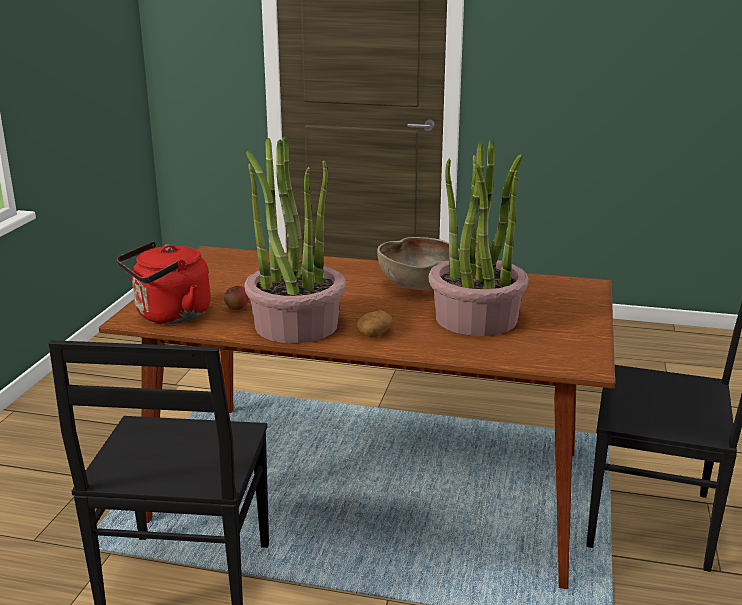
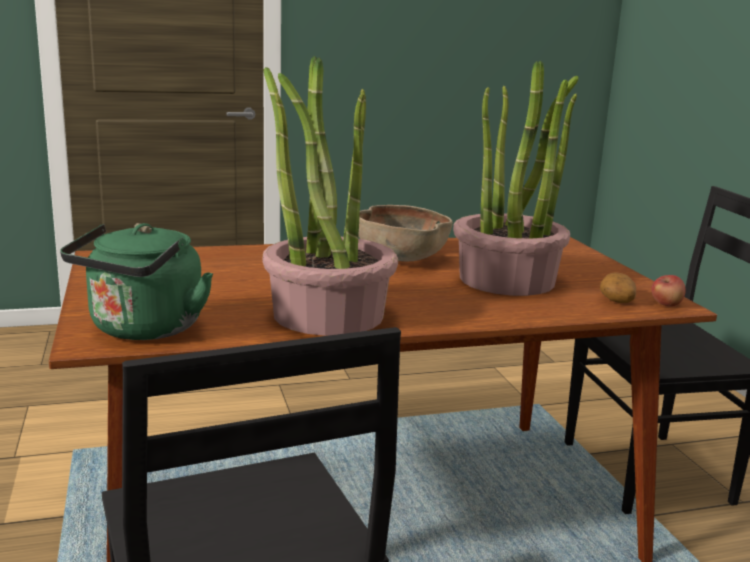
camera: 30 degrees left, 5 degrees down
(169, 315) = (143, 330): red kettle -> green kettle
(237, 308) = (226, 308): apple -> apple (666, 305)
(374, 333) = (429, 309): potato -> potato (616, 299)

